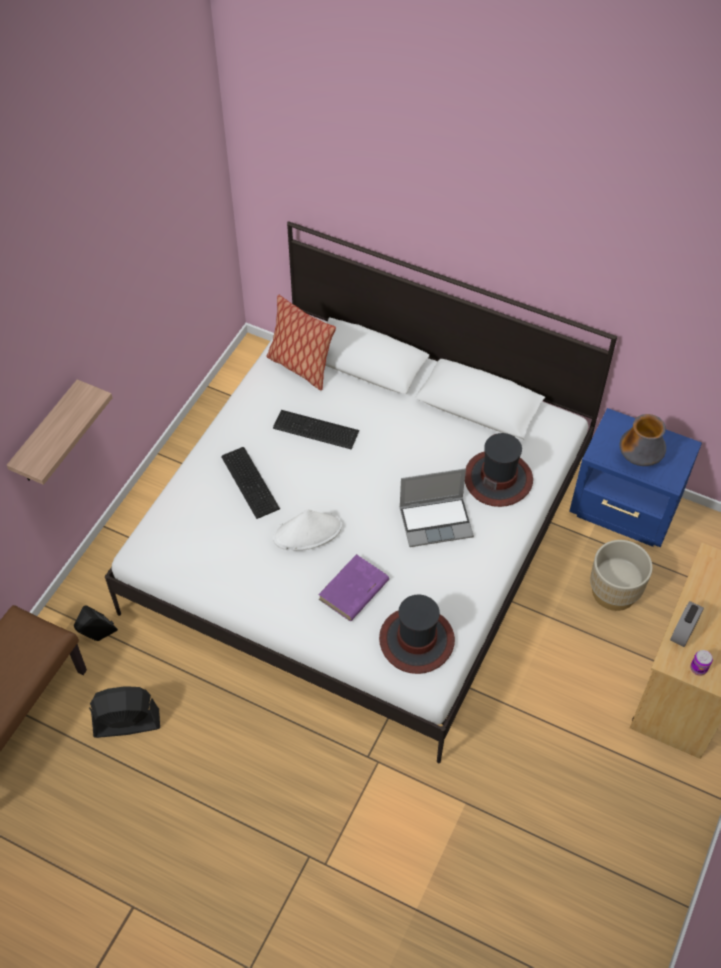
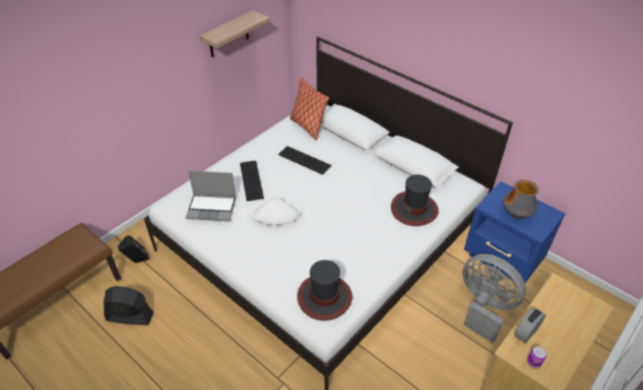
camera: 15 degrees right, 10 degrees down
(47, 435) = (124, 116): shelf -> shelf (228, 35)
(353, 590) = (292, 256): purple book -> none
(436, 521) = (364, 226): laptop -> laptop (212, 208)
(614, 591) = (484, 307): beige planter -> grey fan

